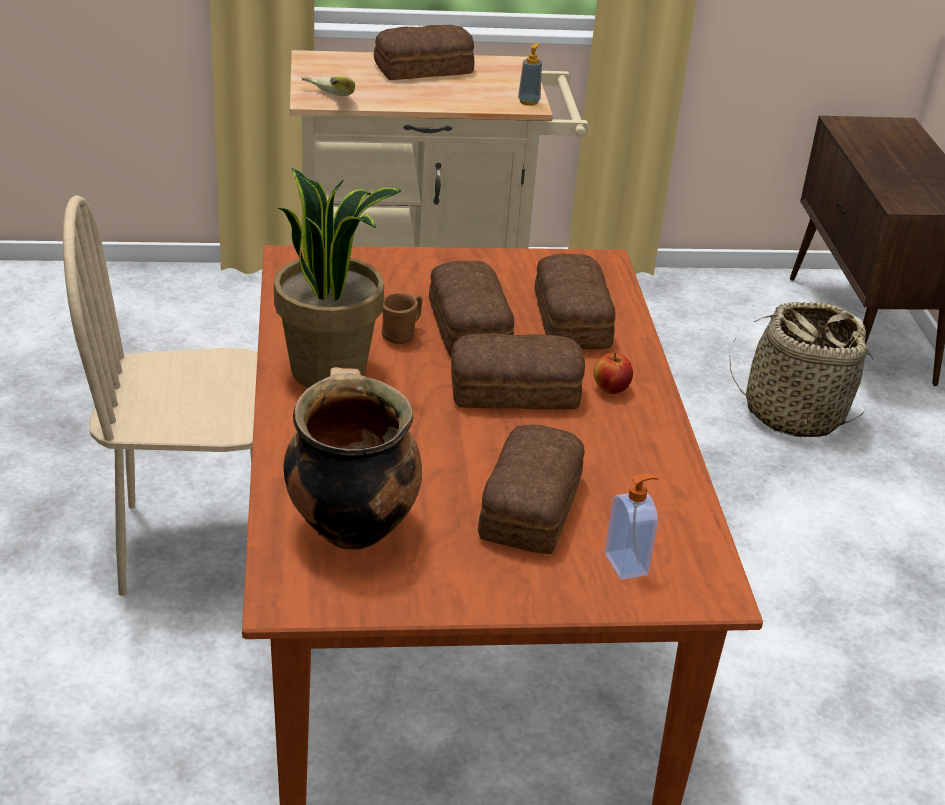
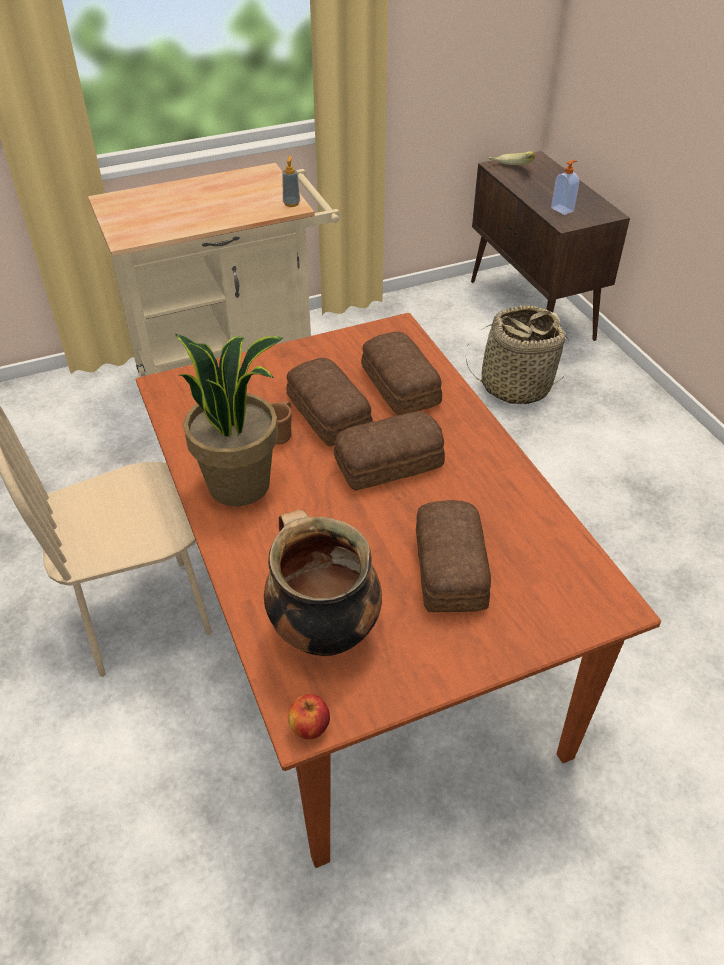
camera: 15 degrees left, 10 degrees up
(324, 100) = (135, 237): banana -> banana (509, 170)
(425, 69) = (200, 191): bread -> none
(611, 389) = (457, 441): apple -> apple (309, 727)
(627, 564) = (544, 600): soap dispenser -> soap dispenser (562, 209)

